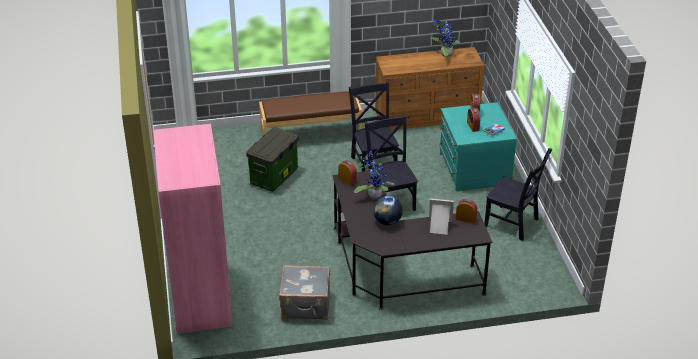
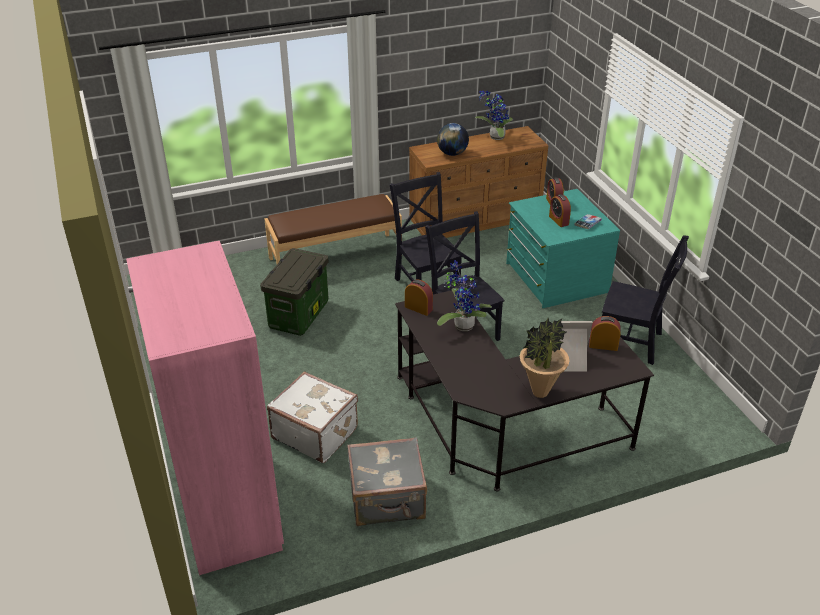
camera: 10 degrees left, 0 degrees up
(268, 258) = (315, 432): none -> white suitcase
(387, 222) = (494, 362): globe -> globe (452, 153)
(410, 244) = (540, 392): none -> potted plant

